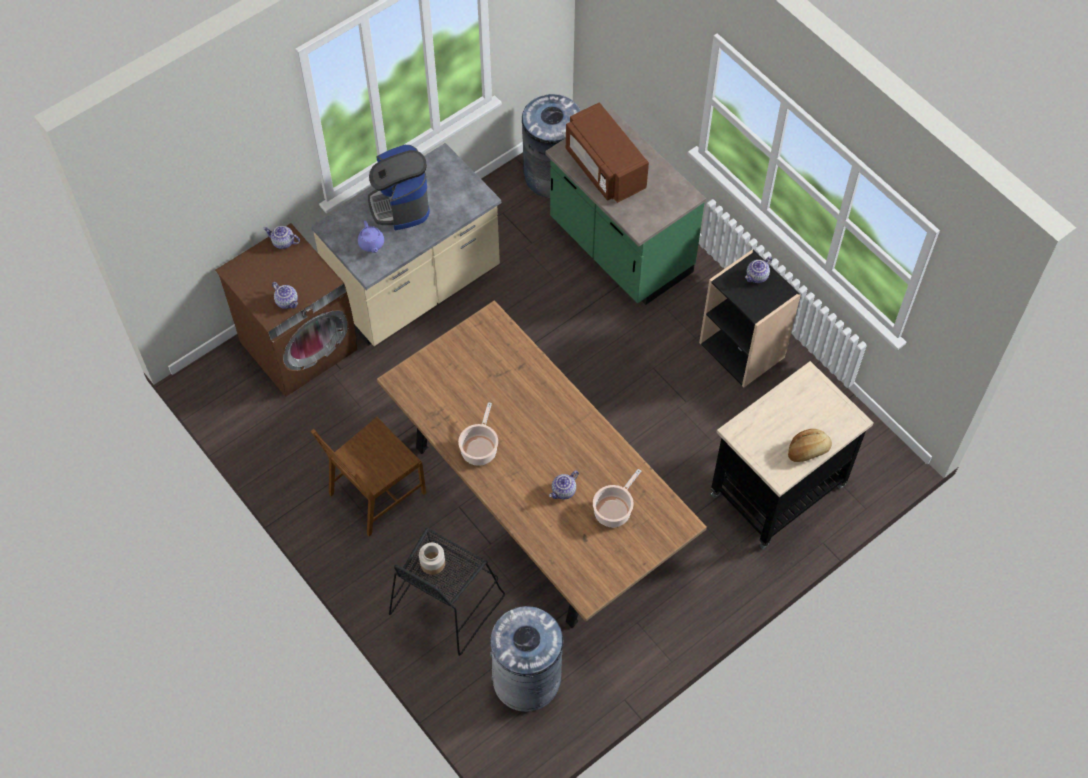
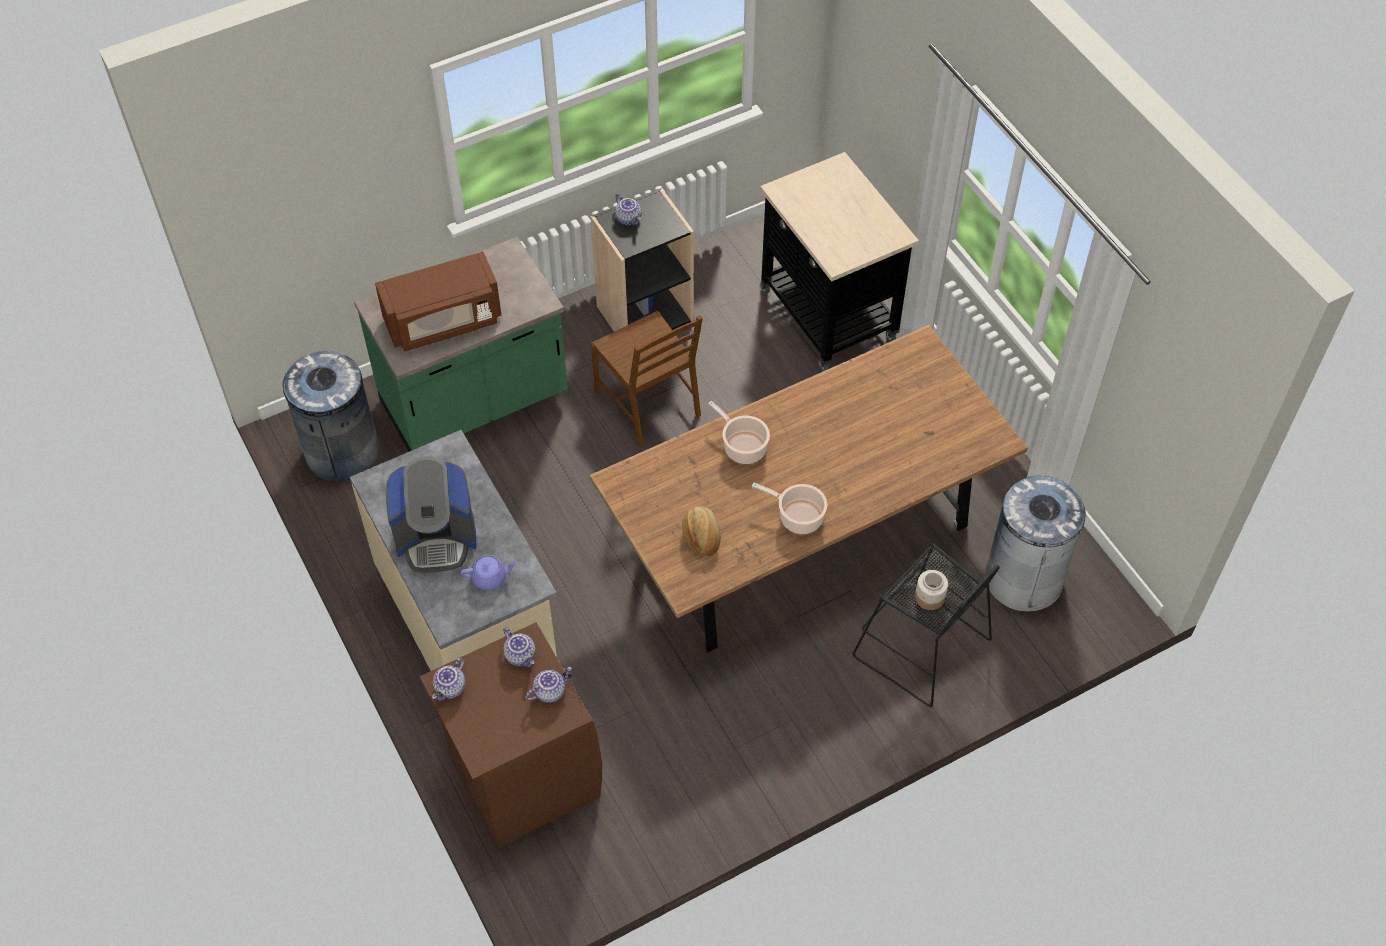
camera: 80 degrees left, 5 degrees down
(376, 493) = (763, 704): brown chair -> brown chair (649, 403)
(564, 491) = (867, 443): teapot -> teapot (521, 655)
(614, 510) = (898, 401): cooking pot -> cooking pot (742, 447)
(808, 450) = (870, 208): bread -> bread (702, 536)

